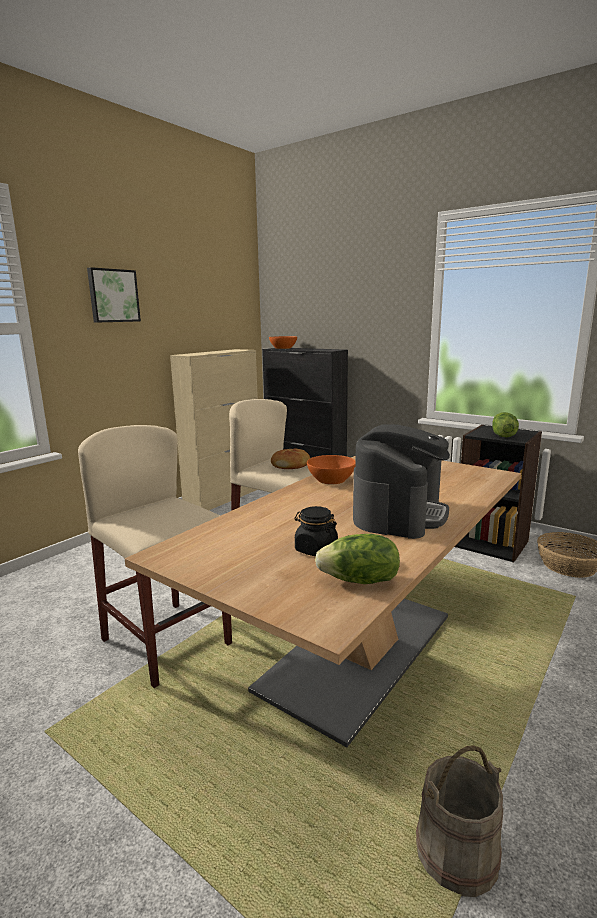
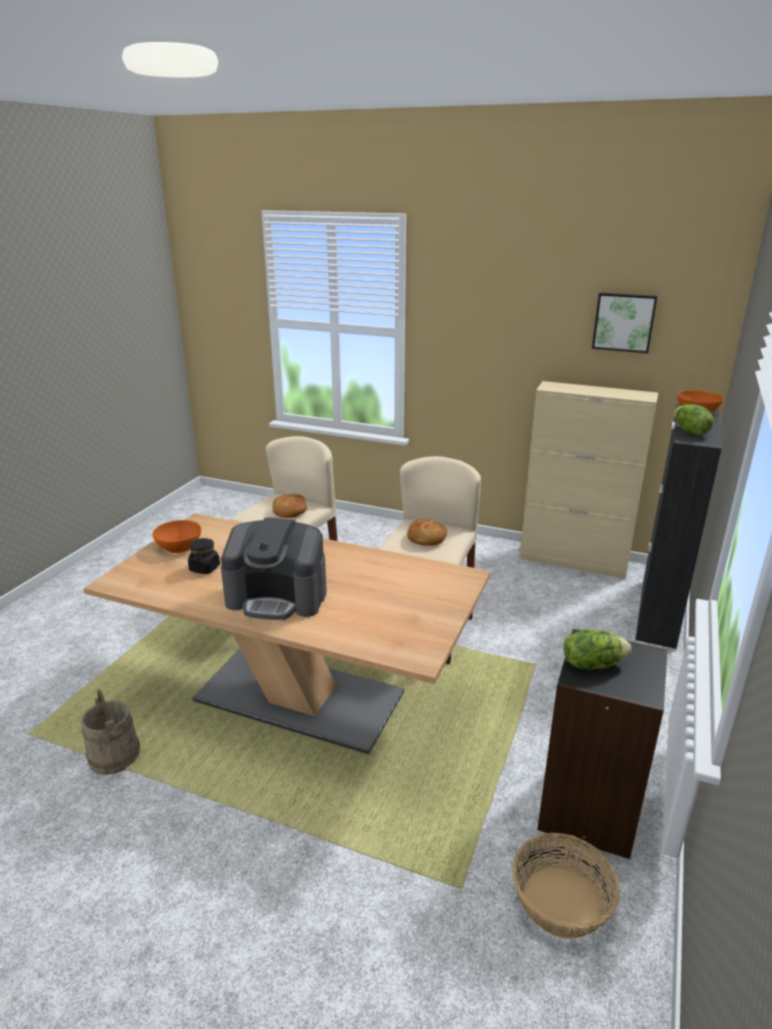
camera: 75 degrees right, 10 degrees up
(113, 296) = (487, 310): picture -> picture (624, 322)
(172, 511) = (289, 511): none -> bread
(331, 480) = (360, 558): orange bowl -> orange bowl (179, 546)
(360, 581) = (158, 588): lettuce -> lettuce (689, 432)

